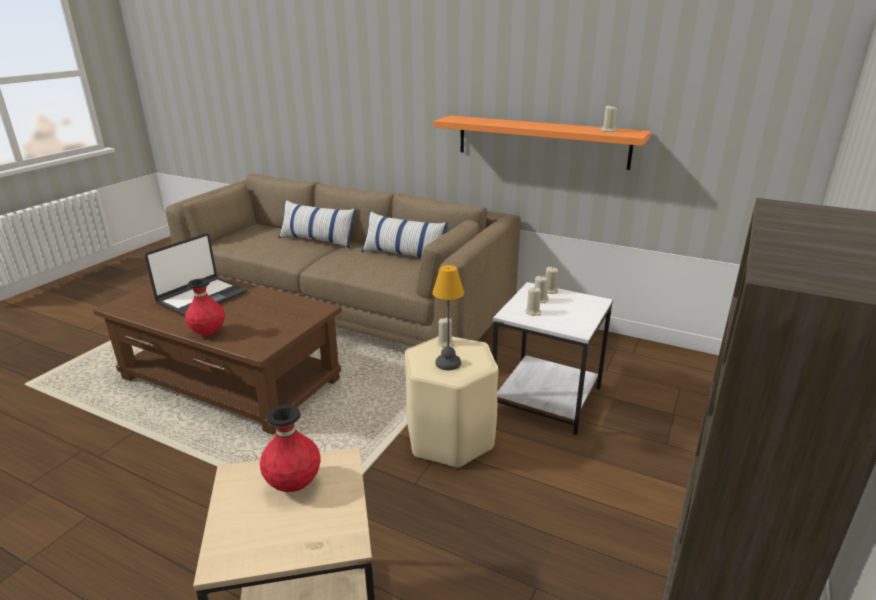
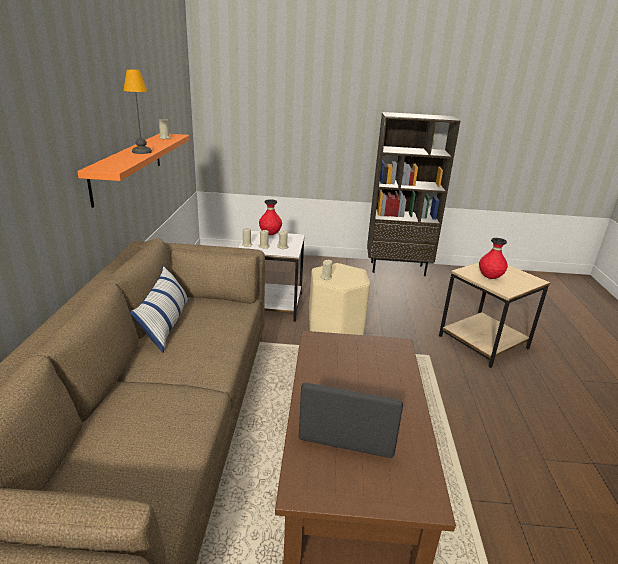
camera: 115 degrees left, 0 degrees up
(208, 333) = (405, 383): red vase -> red vase (270, 234)
(317, 240) = (121, 403): pillow -> none
(447, 363) = (347, 274): table lamp -> table lamp (141, 152)

